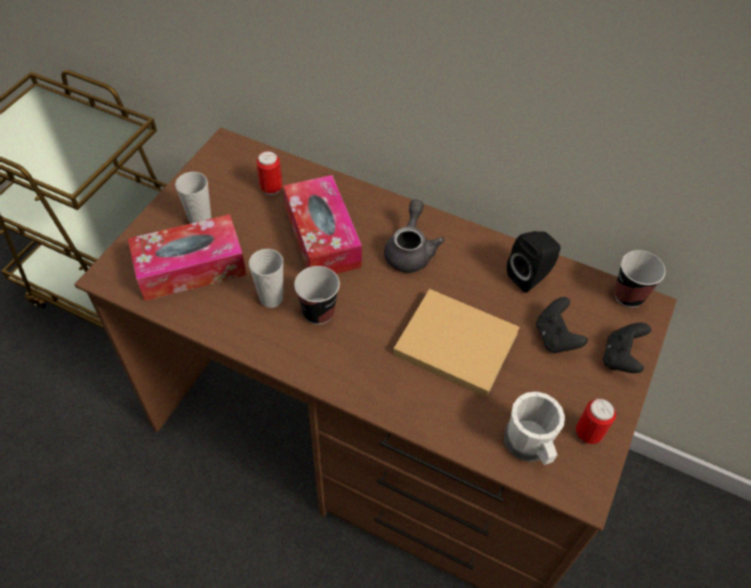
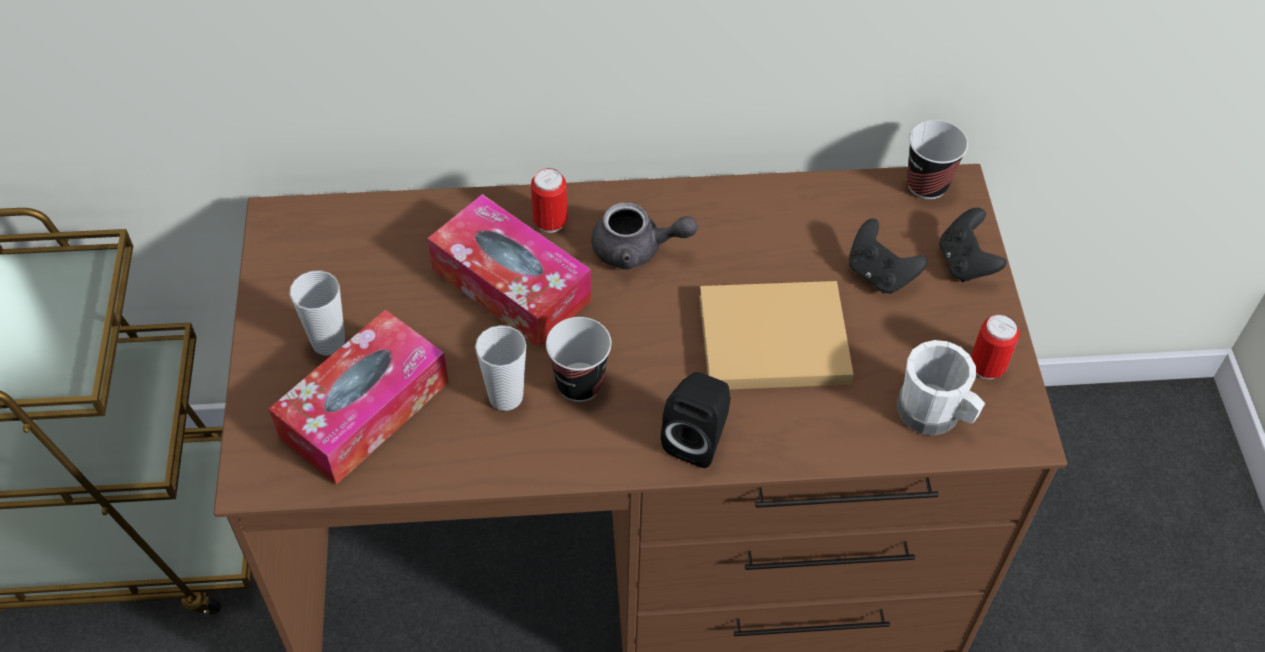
camera: 30 degrees left, 0 degrees up
(271, 188) = (392, 251): can -> can (550, 222)
(410, 250) = (637, 250): grey teapot -> grey teapot turned 120 degrees clockwise
(530, 276) = (803, 214): black speaker -> black speaker (697, 438)

